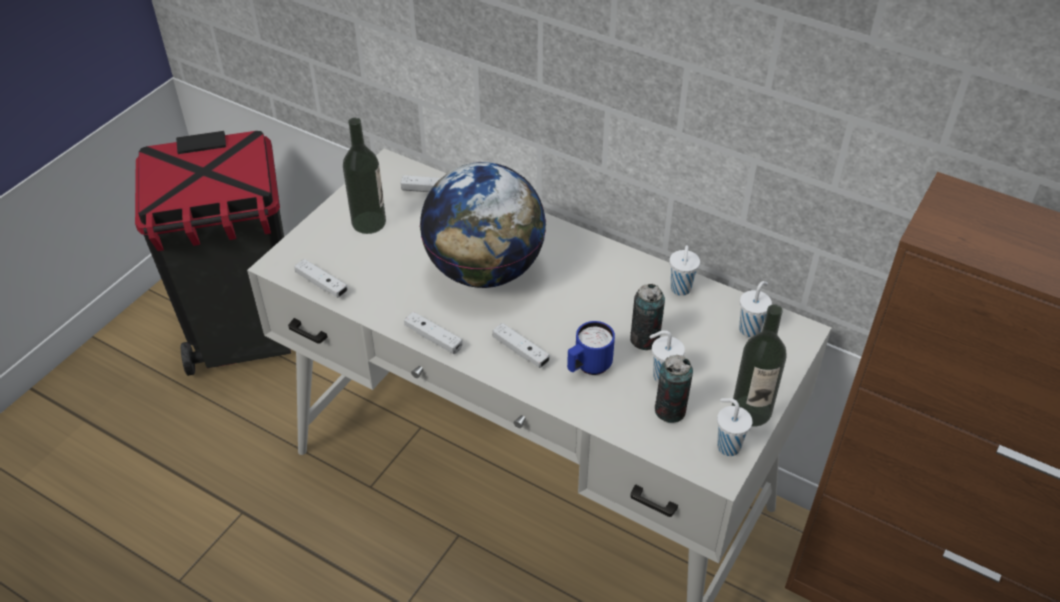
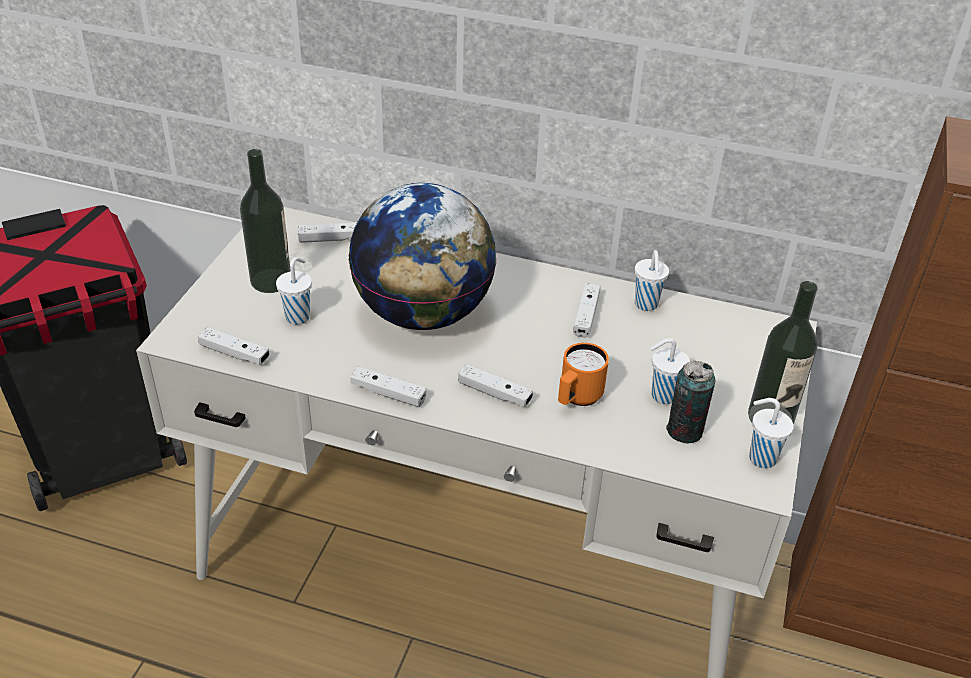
camera: 15 degrees left, 5 degrees down
(588, 367) = (577, 399): blue mug -> orange mug
(623, 292) = (586, 316): none -> white game controller
(645, 339) = (628, 361): can -> none
(750, 328) = (735, 334): white cup -> white cup (298, 316)

